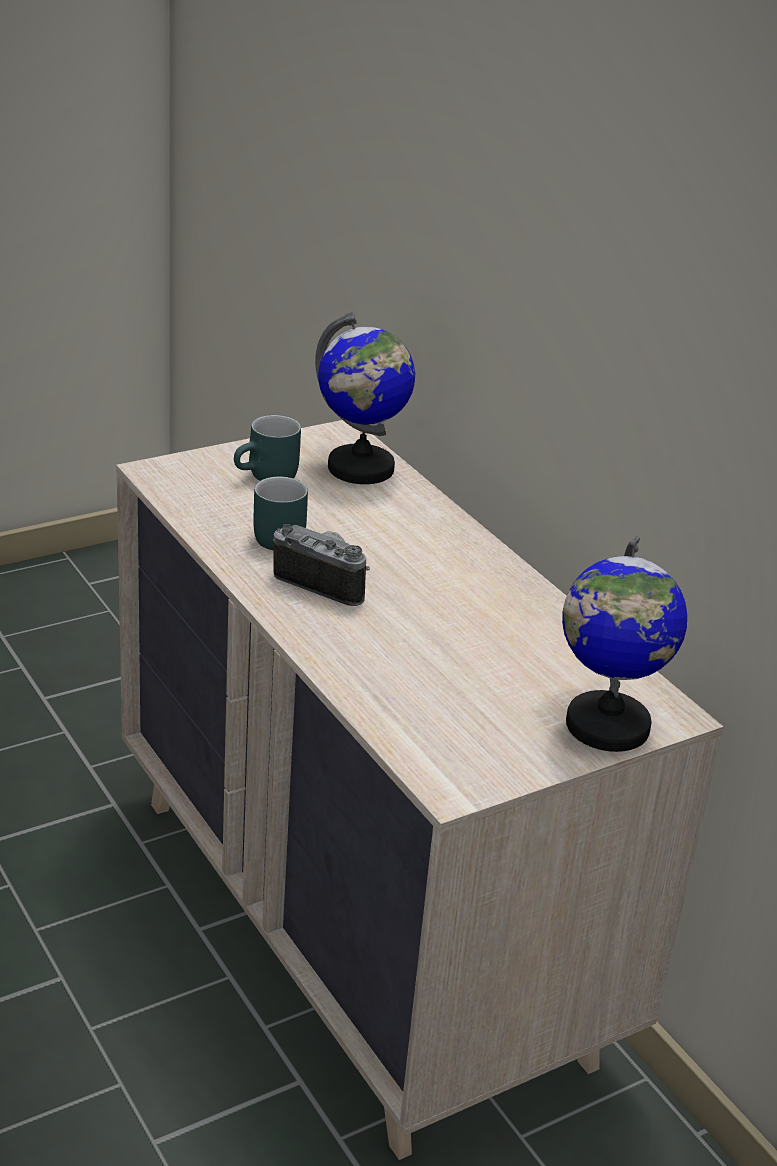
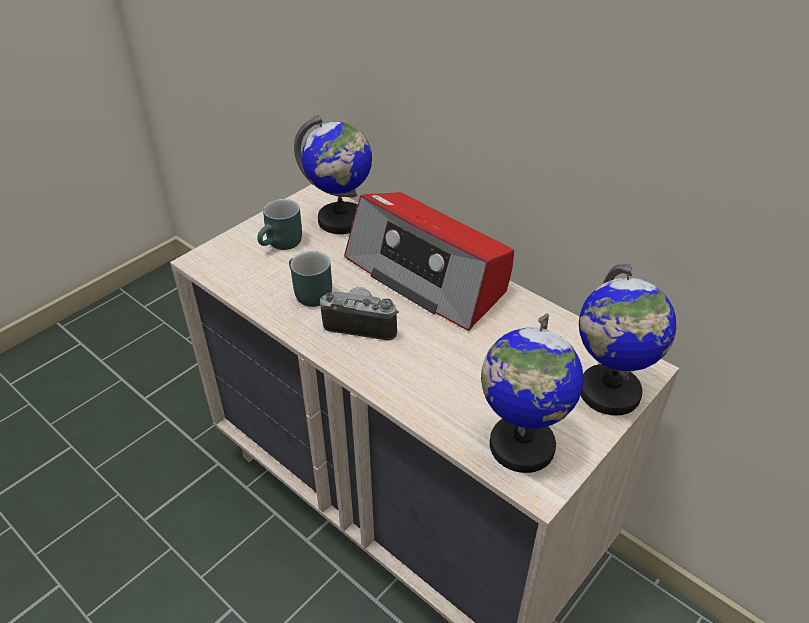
camera: 15 degrees left, 10 degrees up
(442, 552) = (428, 275): none -> radio
(454, 746) = (521, 446): none -> globe

